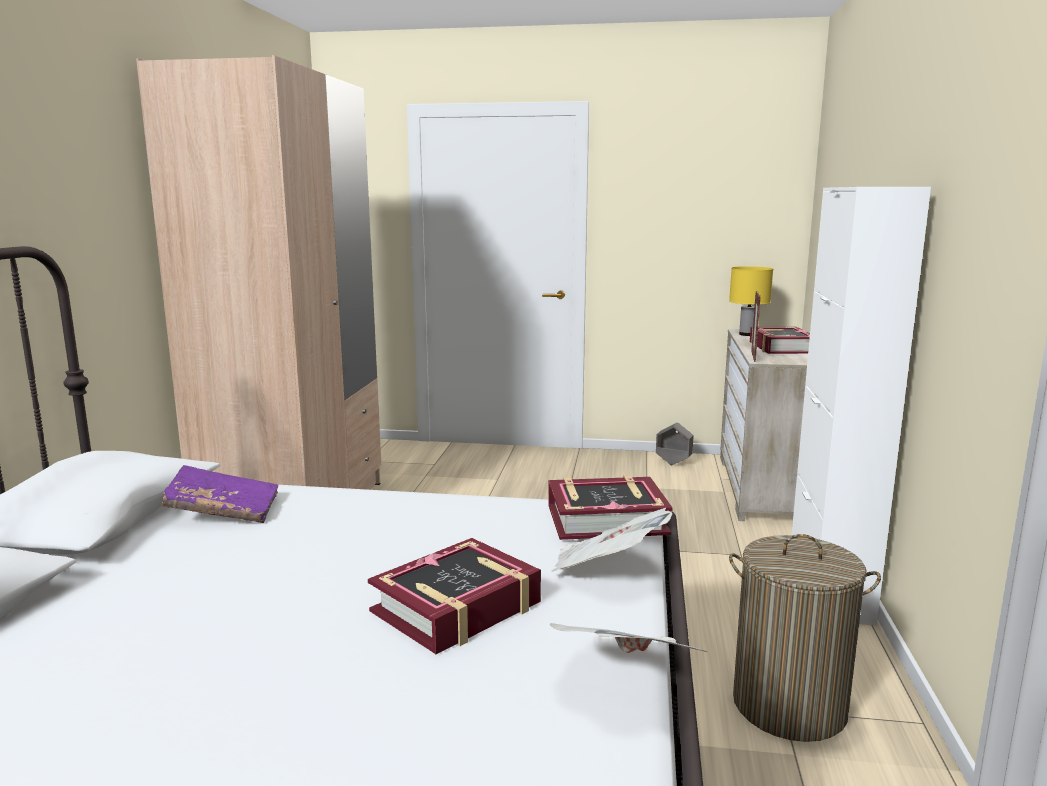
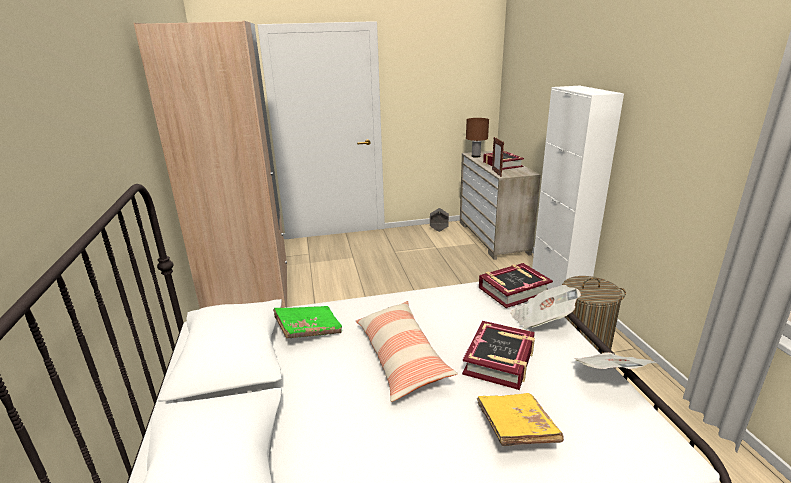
camera: 20 degrees left, 10 degrees up
(223, 511) = (308, 330): purple book -> green book
(306, 569) = (401, 357): none -> pillow
(356, 707) = (515, 429): none -> yellow book
(746, 334) = (475, 156): yellow table lamp -> brown table lamp

